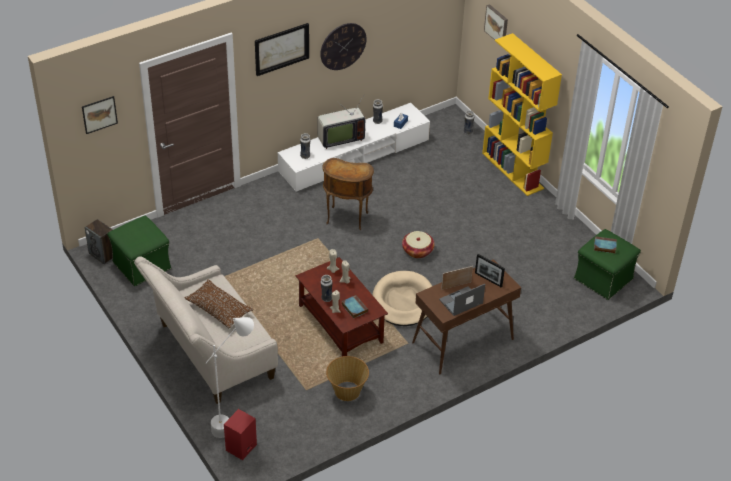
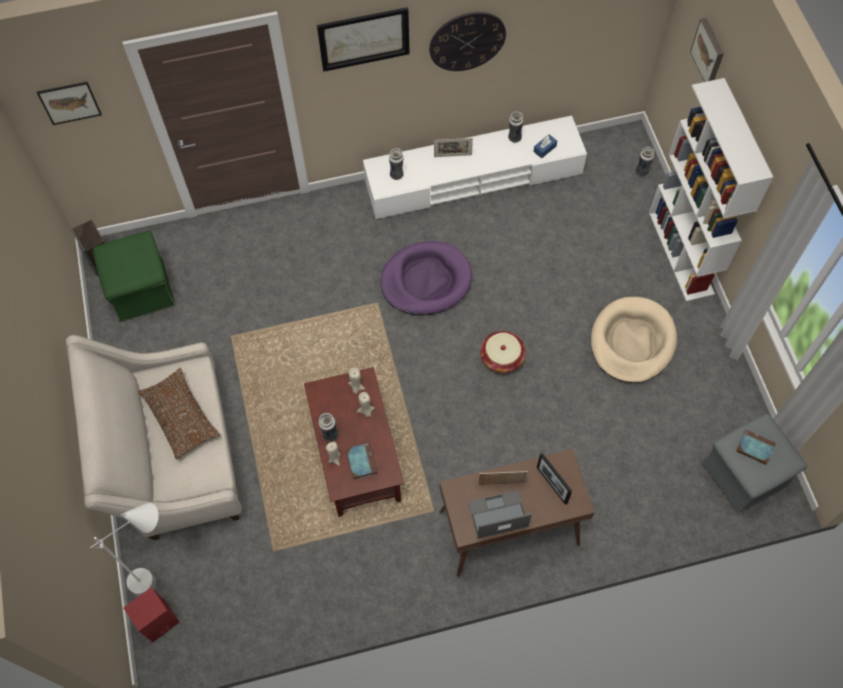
camera: 20 degrees right, 20 degrees up
(339, 138) = (452, 156): television -> picture frame
(346, 219) = (426, 280): brown side table -> purple dog bed
(347, 391) = (325, 569): basket -> none
(403, 301) = (452, 438): beige dog bed -> beige dog bed (632, 342)
(513, 171) = (681, 253): yellow bookcase -> white bookcase
(603, 279) = (743, 474): green ottoman -> grey ottoman

